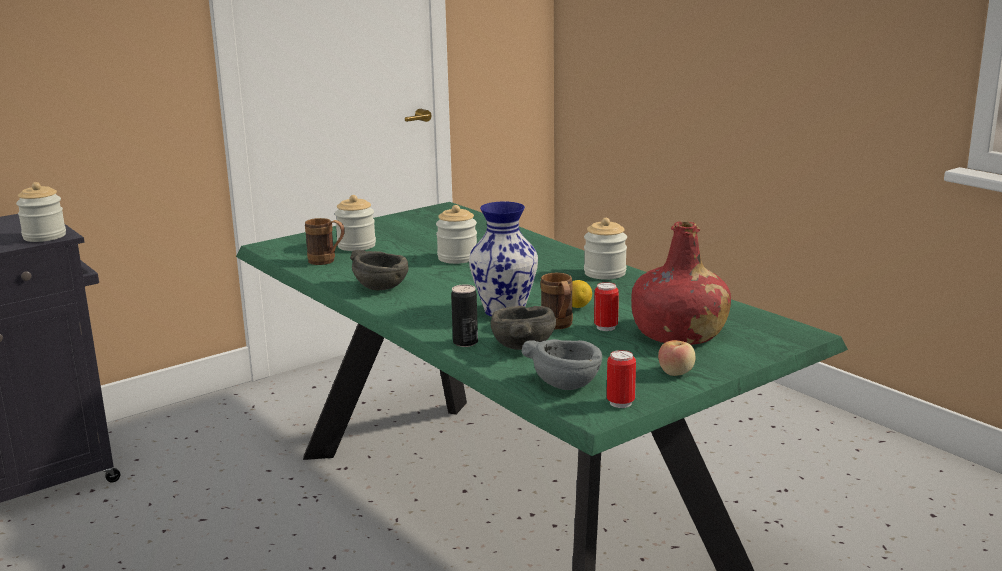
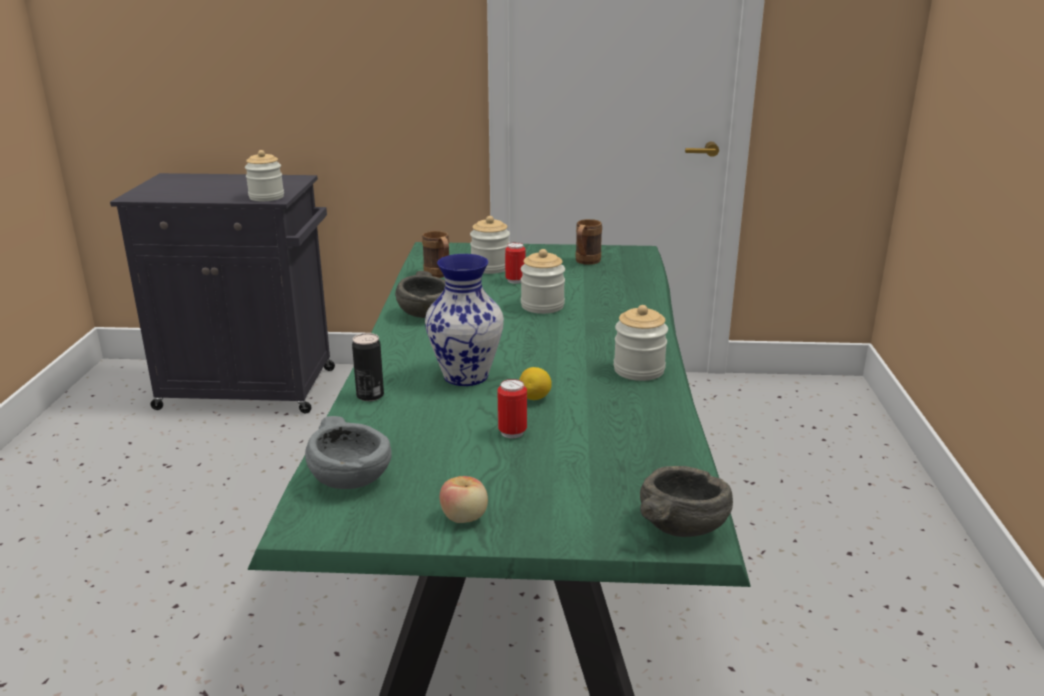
camera: 40 degrees right, 5 degrees up
(522, 346) = (403, 419): grey bowl -> grey bowl (681, 525)
(559, 326) = (475, 413): brown mug -> brown mug (585, 262)
(620, 403) = (347, 525): can -> can (515, 280)
(678, 334) = (564, 472): red bottle -> none

